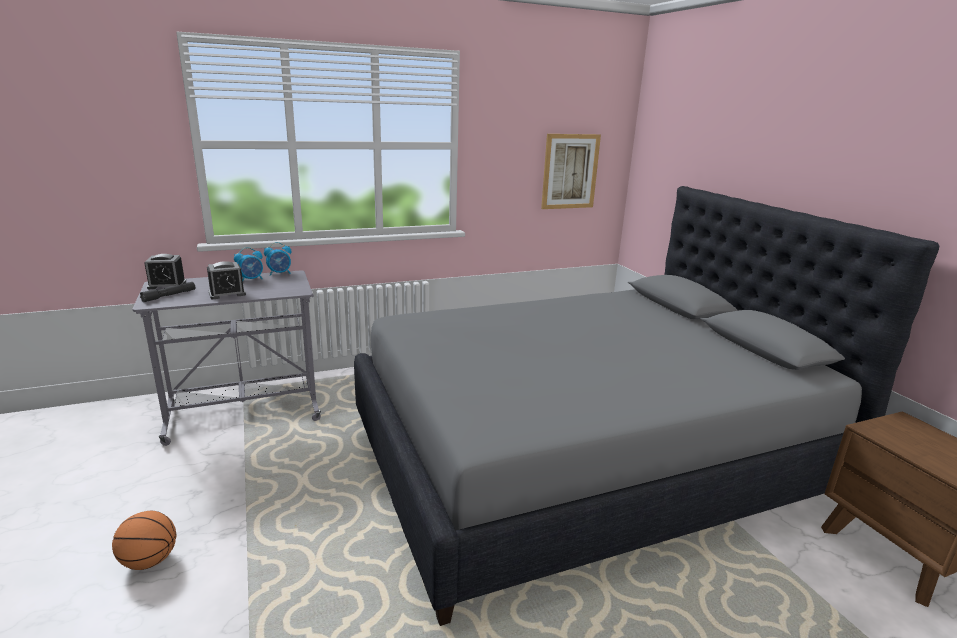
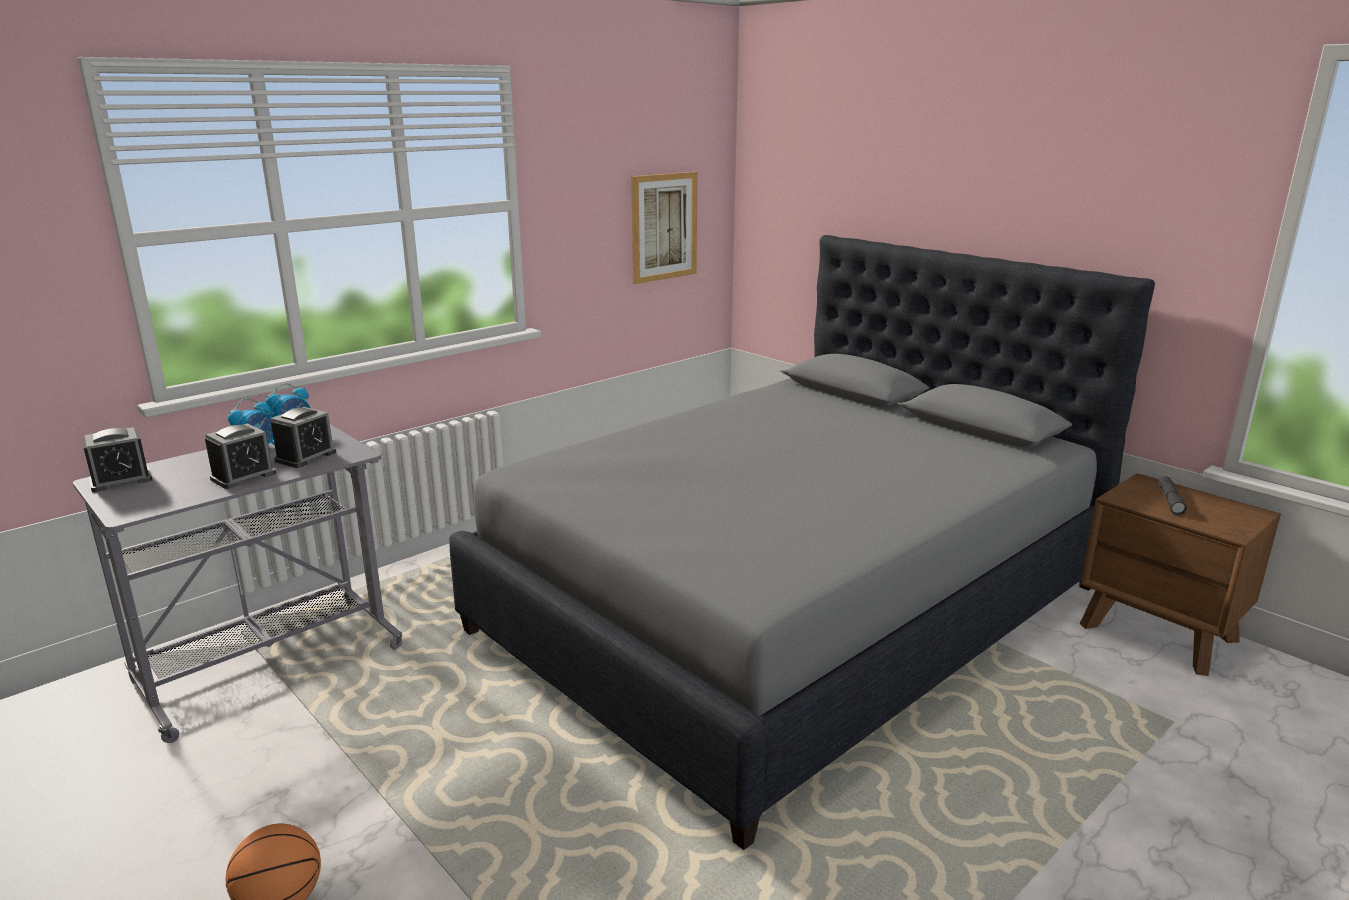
camera: 20 degrees left, 0 degrees up
(169, 296) = (147, 496): grey flashlight -> grey flashlight (1170, 500)
(271, 288) = (306, 456): none -> alarm clock

